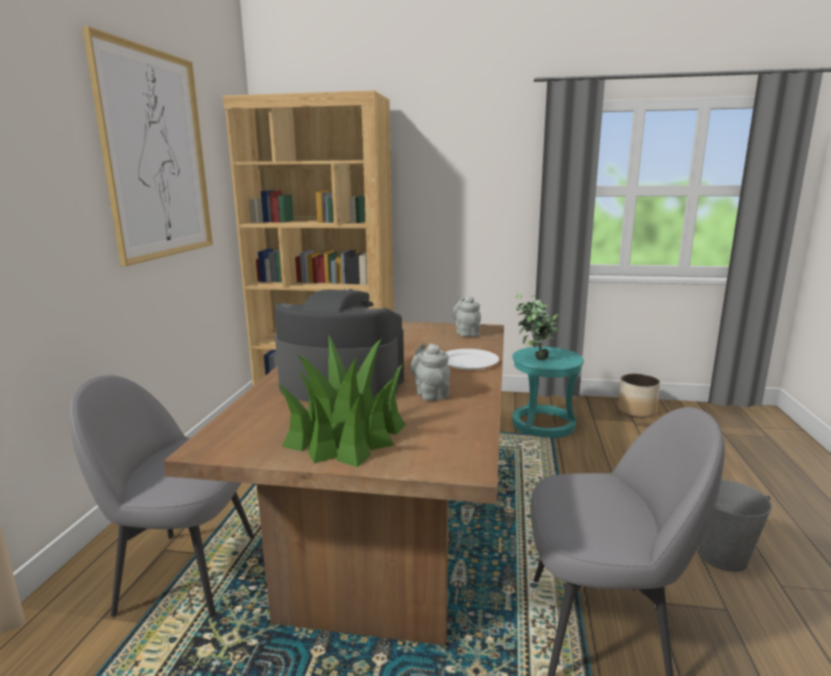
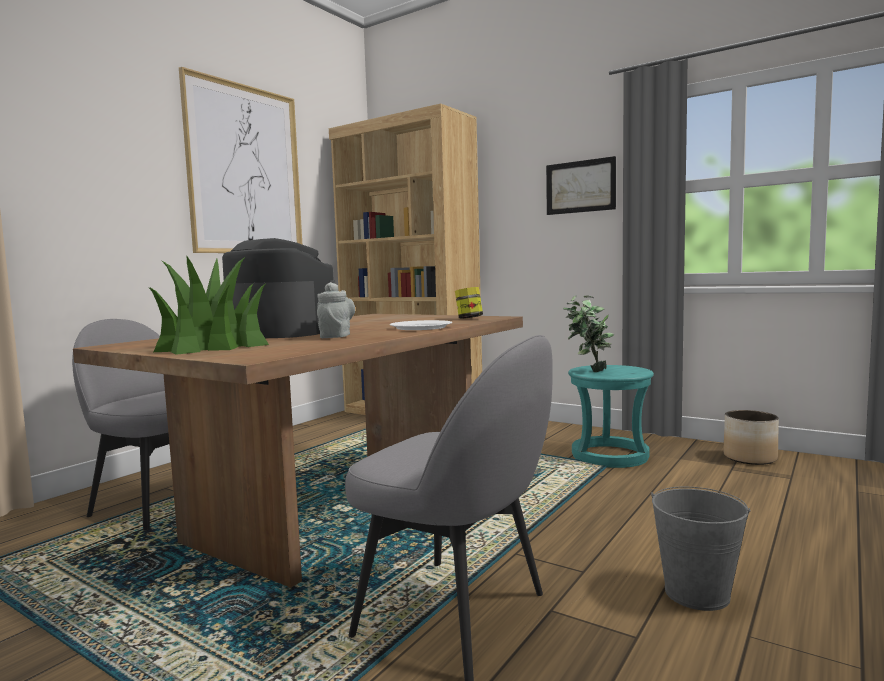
camera: 25 degrees right, 10 degrees down
(466, 333) = (469, 318): grey teapot -> jar
(495, 181) = (580, 186): none -> picture

